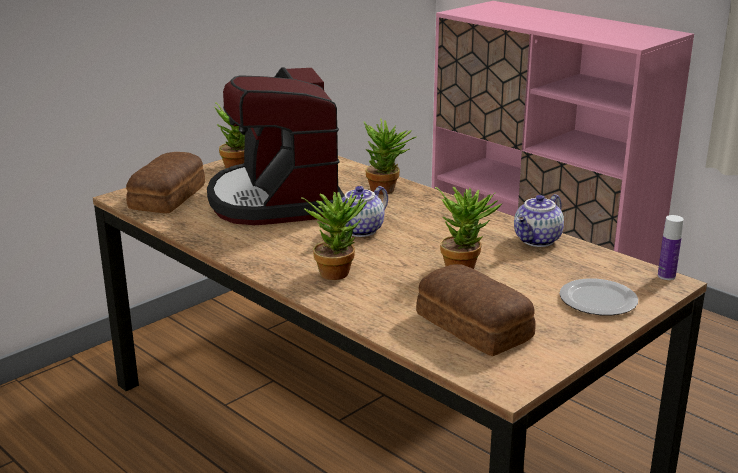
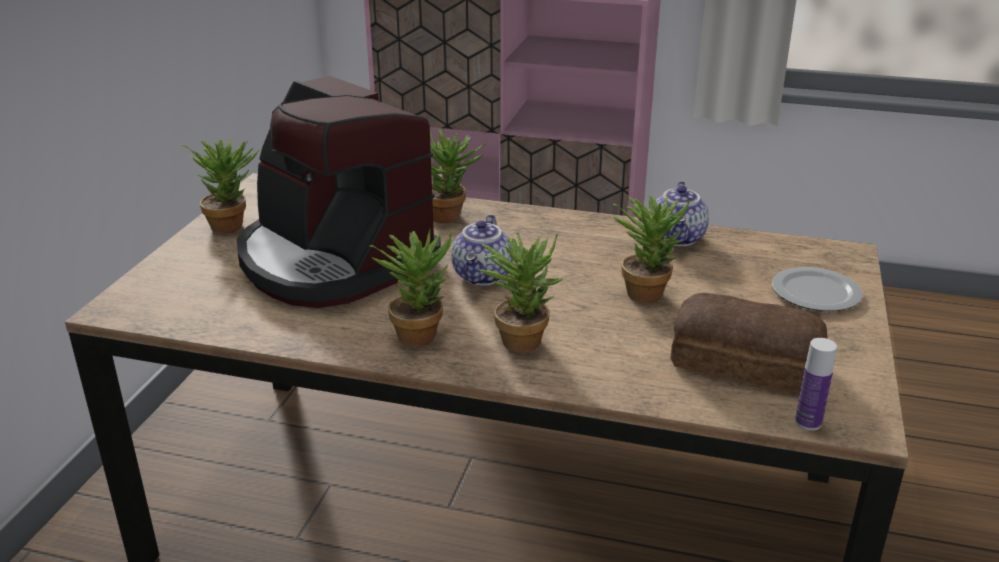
camera: 30 degrees left, 5 degrees up
(170, 196) = (183, 291): bread -> none
(278, 251) = (419, 332): none -> potted plant
(666, 276) = (837, 247): bottle -> bottle (808, 422)

